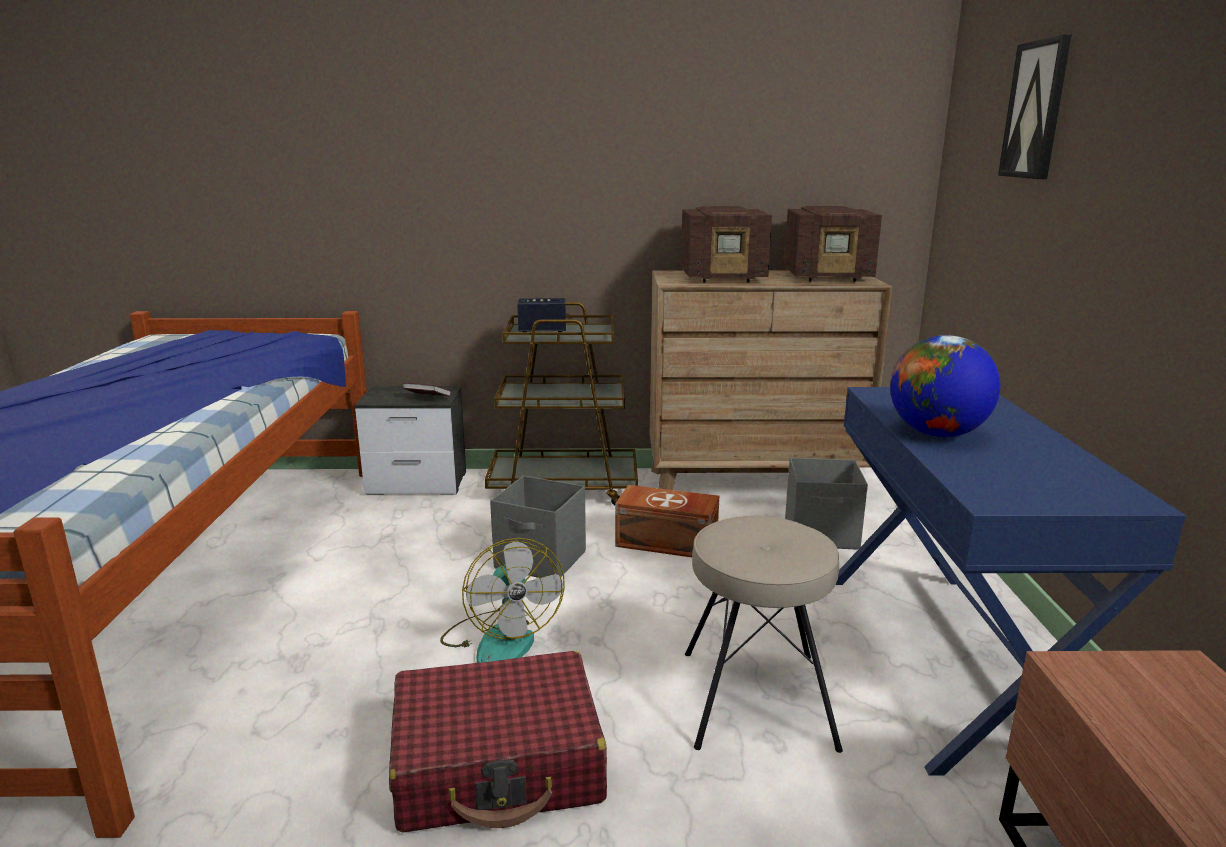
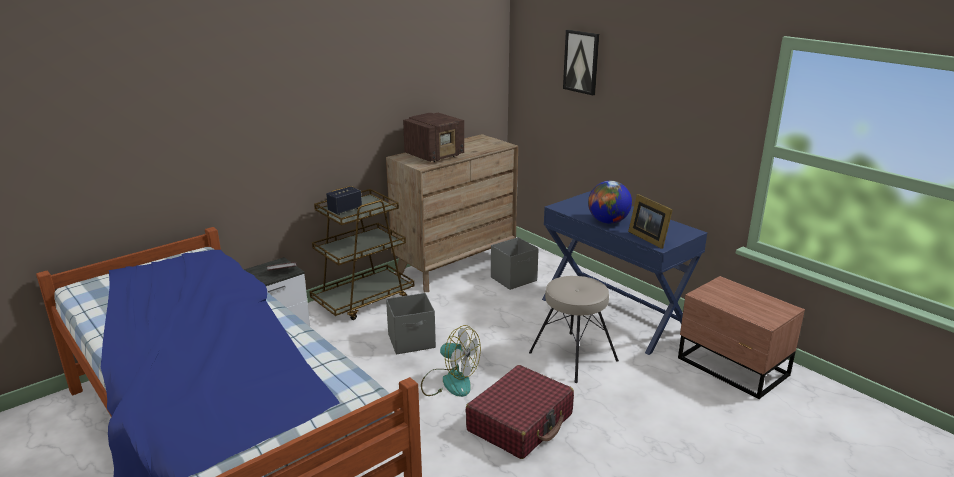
camera: 40 degrees left, 5 degrees up
(667, 543) = (456, 309): brown storage box -> none
(829, 277) = (480, 143): radio -> none
(986, 481) = (648, 238): none -> picture frame

